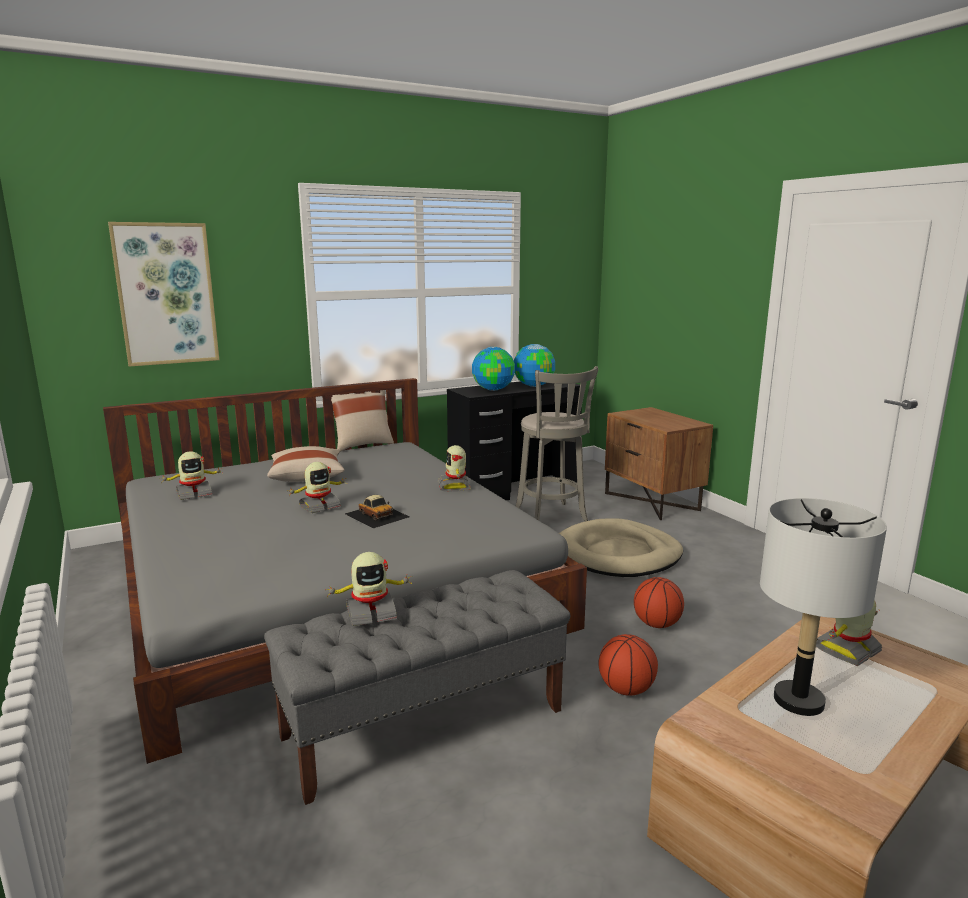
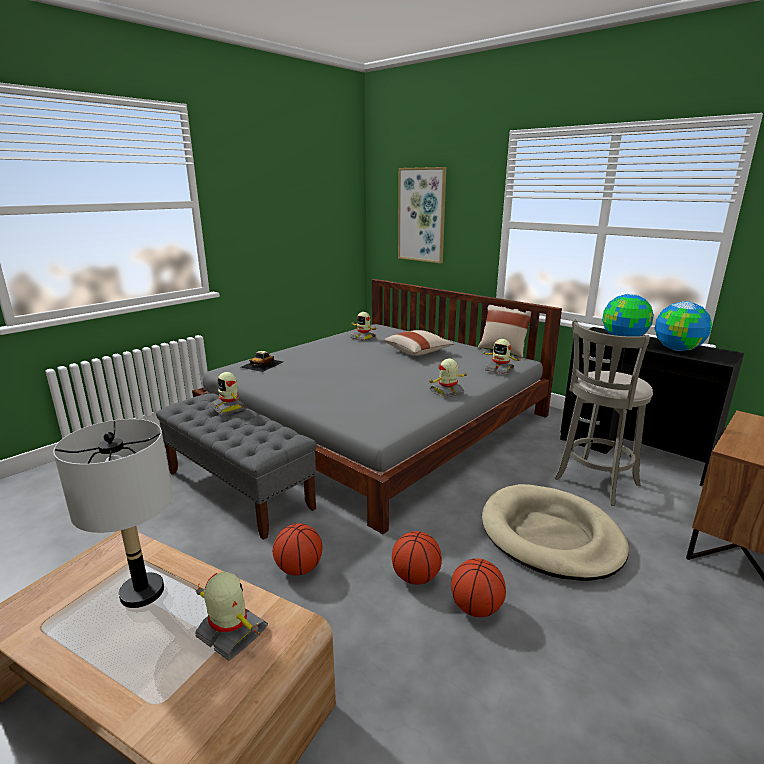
camera: 70 degrees right, 5 degrees up
(319, 506) = (367, 365): toy robot -> toy robot (499, 370)
(377, 515) = (366, 381): toy car -> toy car (262, 364)
(701, 606) = (476, 608): none -> basketball

